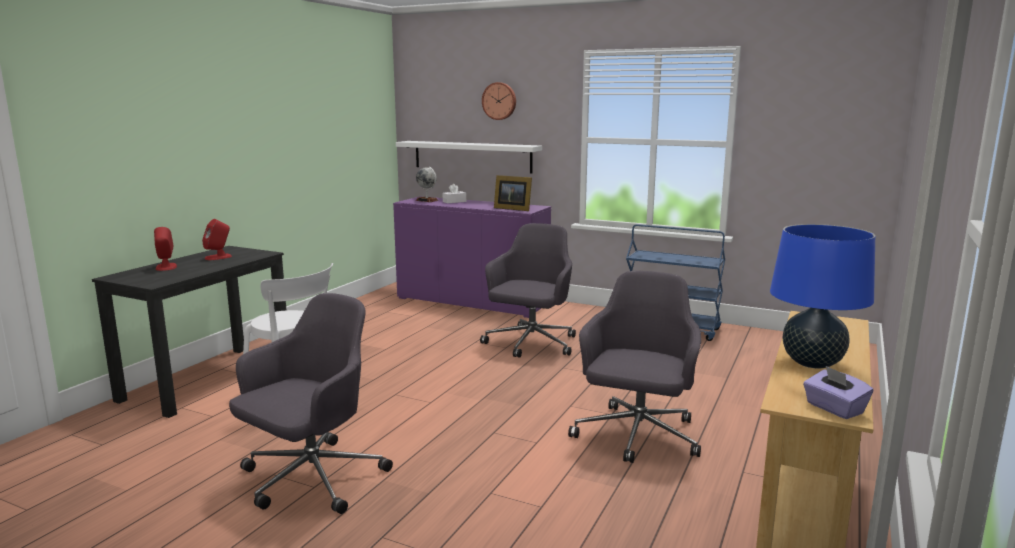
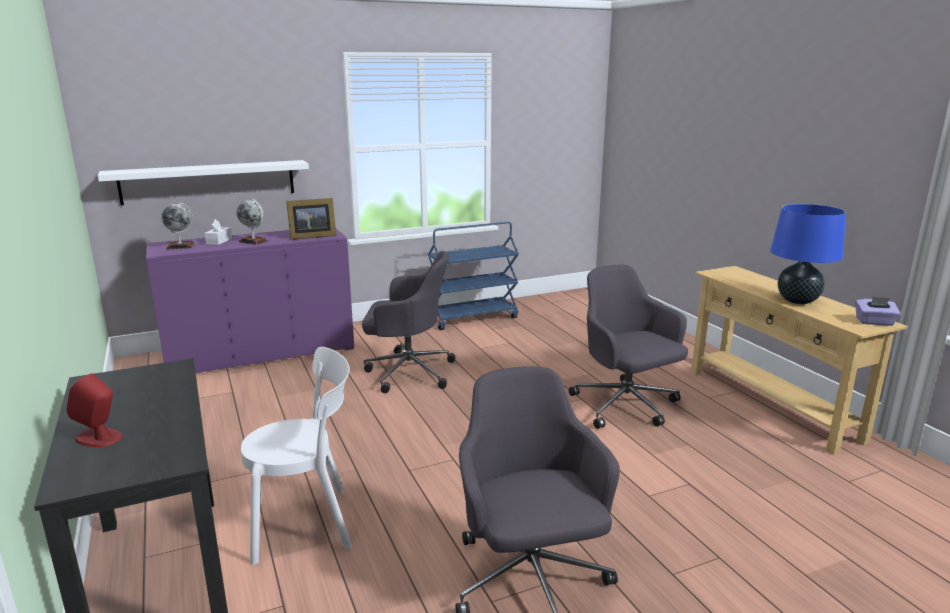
camera: 50 degrees left, 5 degrees up
(218, 257) = (126, 395): red speaker -> none
(470, 205) = (253, 241): none -> globe
(499, 101) = (241, 111): wall clock -> none
(530, 344) = (407, 371): grey office chair -> grey office chair turned 120 degrees clockwise

